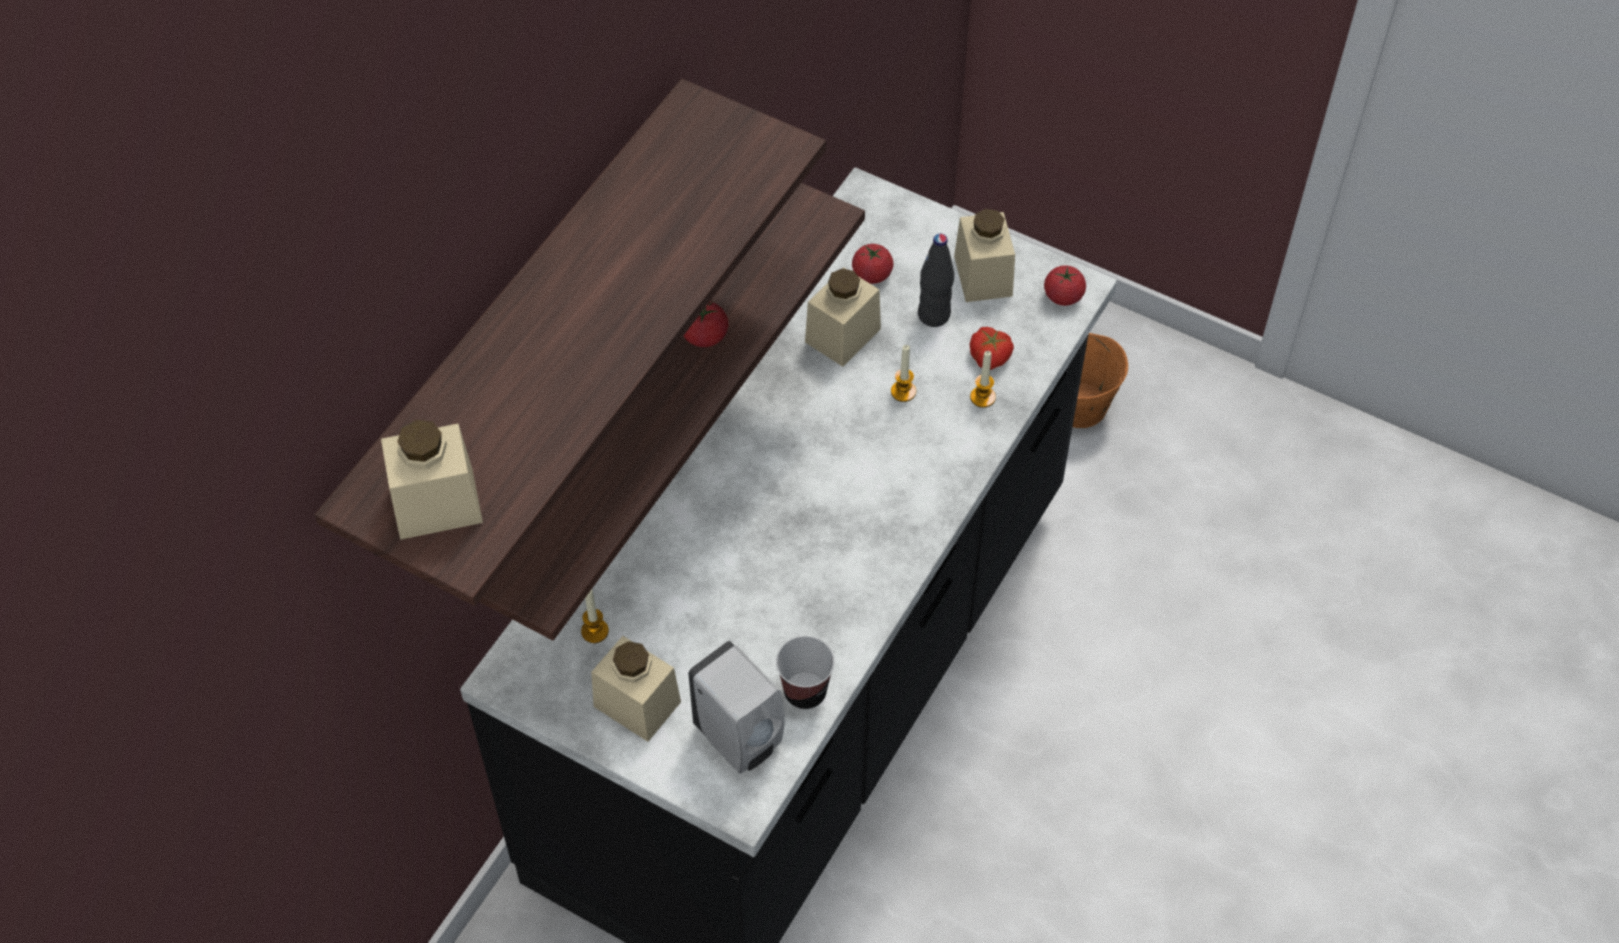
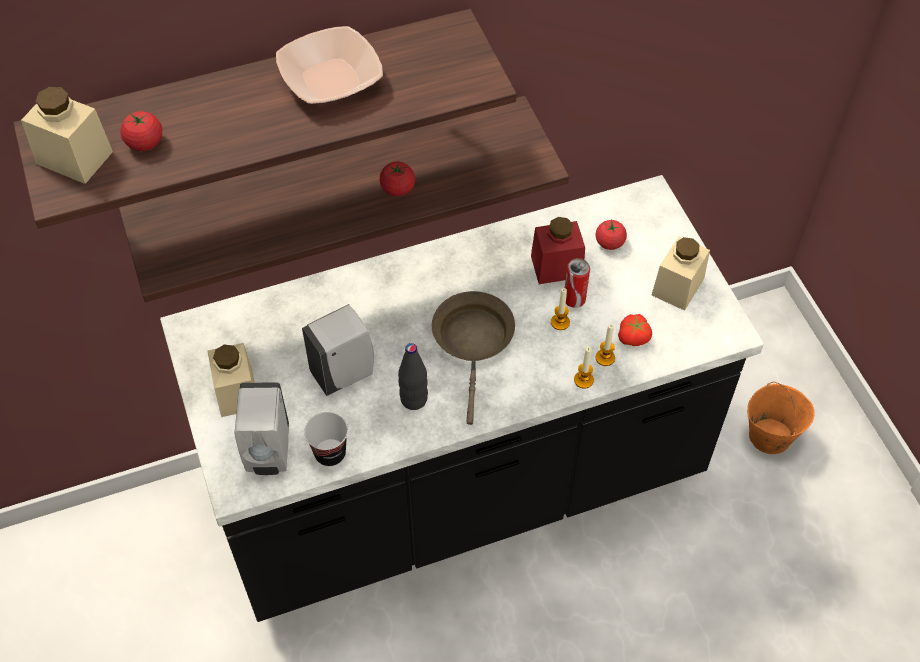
camera: 40 degrees right, 0 degrees up
(595, 631) = (255, 336): candle -> candle (583, 380)
(622, 244) = (330, 80): none -> bowl
(734, 599) = (344, 373): none -> white soap dispenser
(836, 473) = (473, 342): none -> brown frying pan
(842, 335) = (556, 266): beige jar -> red jar
(894, 358) = (574, 299): none -> can
(934, 315) = (623, 290): black bottle -> black bottle (414, 399)
(1063, 296) = (717, 331): tomato -> tomato (145, 143)

